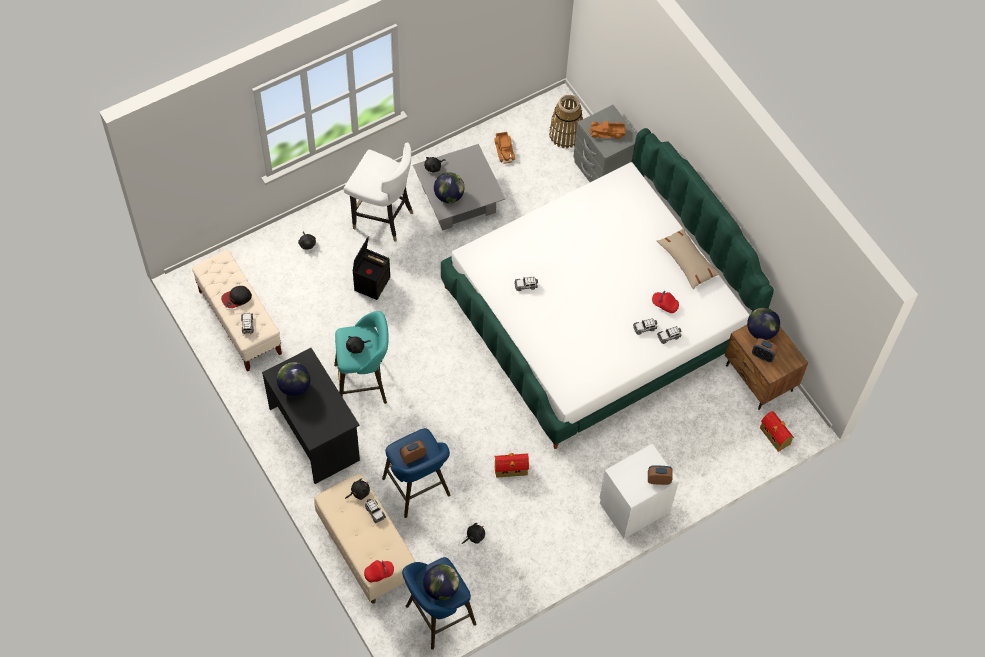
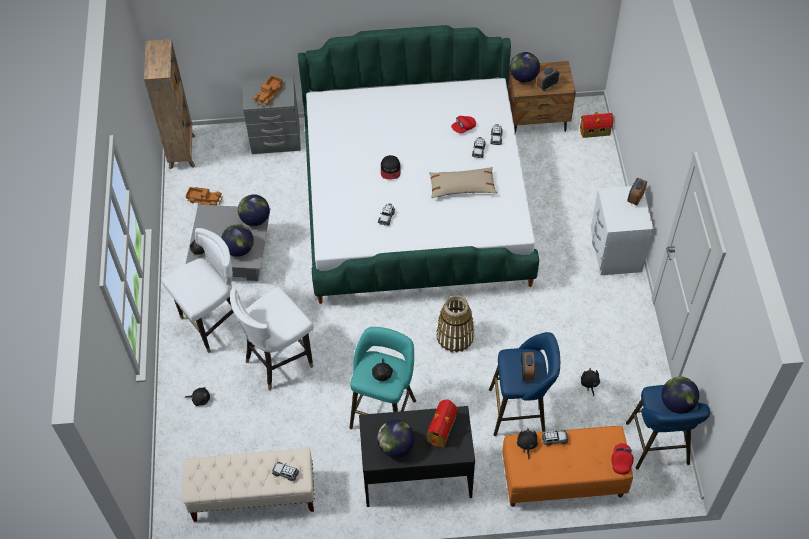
camera: 60 degrees left, 5 degrees down
(236, 298) = (248, 471): cap -> cap (390, 169)
(365, 549) = (562, 480): beige bench -> orange bench
(372, 283) = (279, 361): black storage box -> white chair
(486, 193) = (255, 219): none -> globe
(511, 469) = (535, 327): toy house -> toy house (442, 429)
(546, 108) = (182, 151): none -> brown bookcase
(565, 134) = (219, 149): basket -> basket (455, 336)
(687, 261) = (430, 96): beige pillow -> beige pillow (462, 187)

